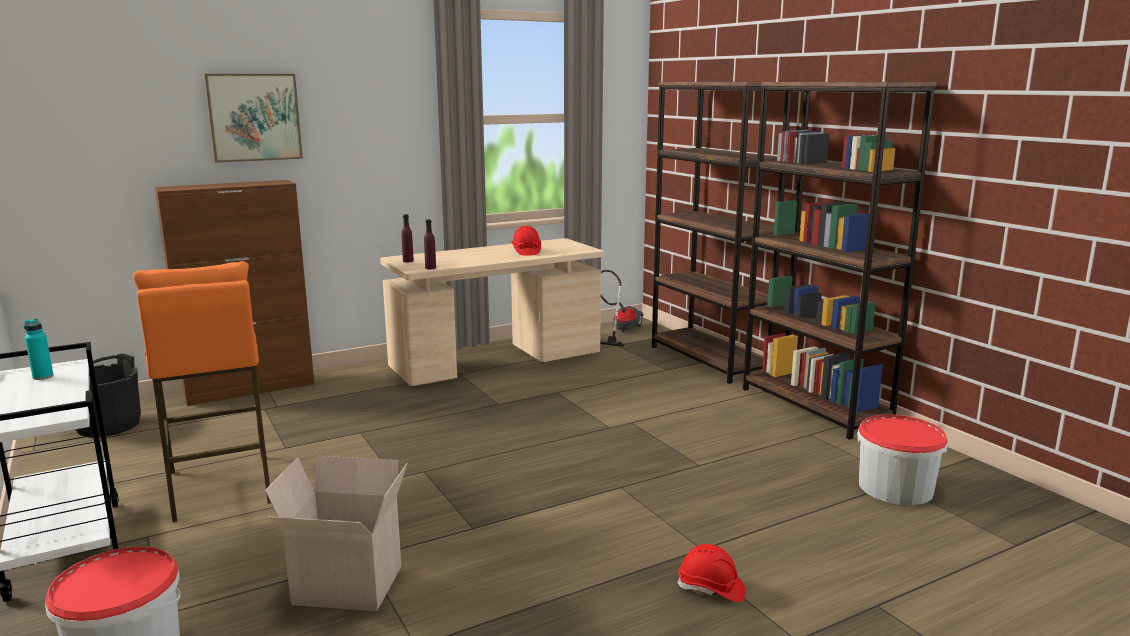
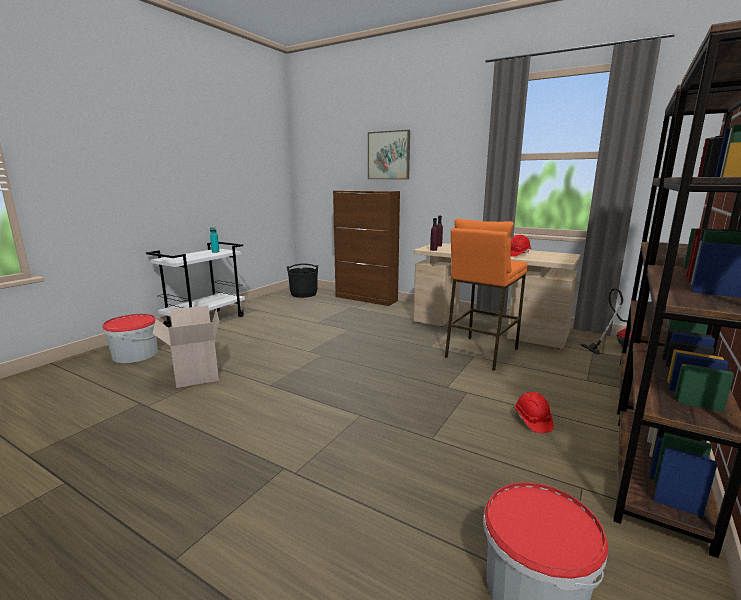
camera: 60 degrees right, 0 degrees up
(220, 487) = (269, 325): orange stool -> orange stool (480, 353)
(711, 589) = (237, 492): red hard hat -> red hard hat (532, 421)

